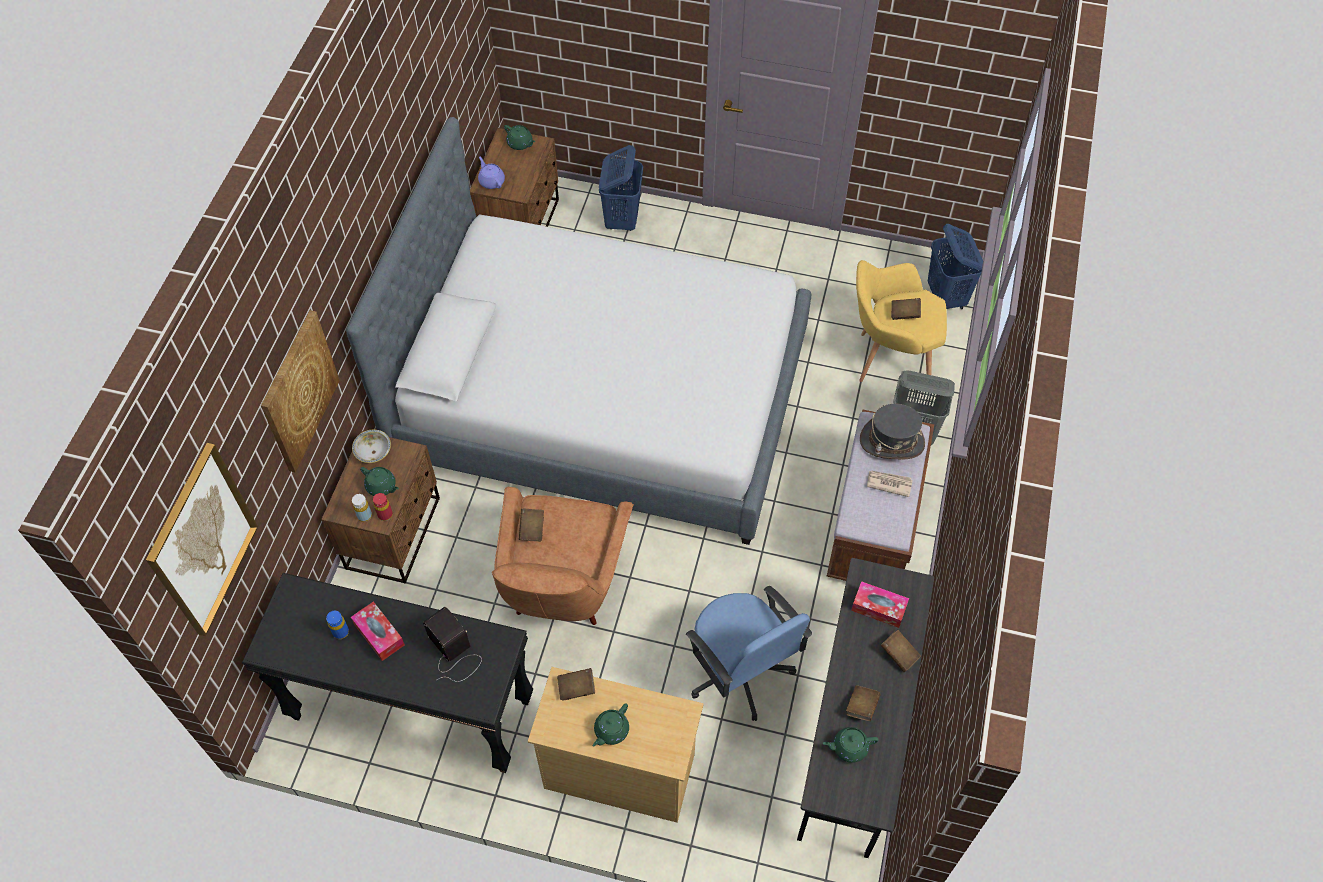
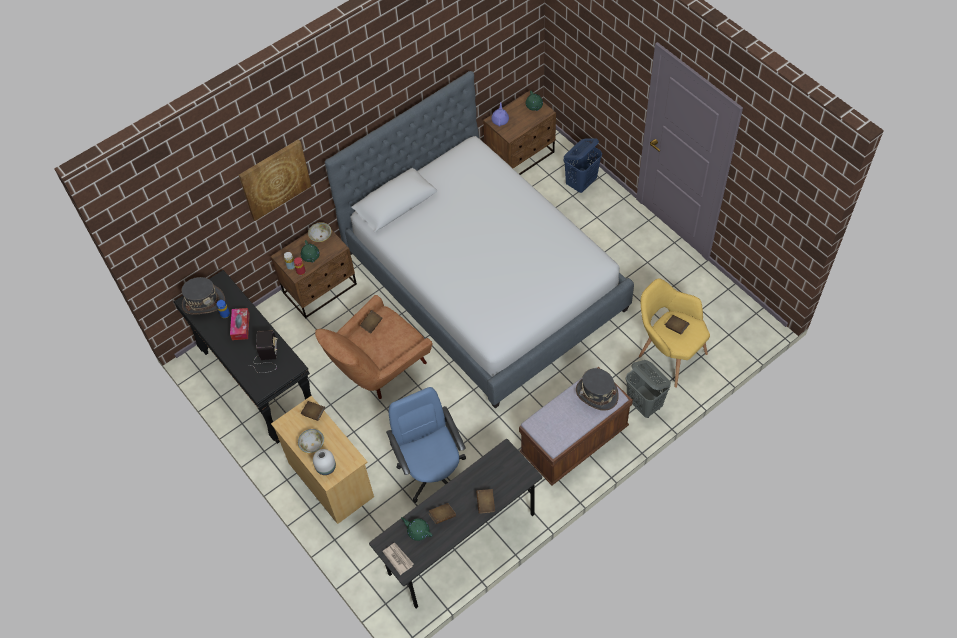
camera: 40 degrees right, 0 degrees up
(202, 541) = (168, 226): picture -> none
(292, 635) = (203, 302): none -> grey hat
(611, 731) = (312, 444): green teapot -> bowl
(656, 747) = (326, 467): none -> white vase
(739, 671) = (432, 471): blue office chair -> blue office chair turned 150 degrees clockwise
(878, 608) = (497, 473): tissue box -> none
(889, 483) = (573, 415): newspaper -> newspaper (398, 558)
(946, 297) = (738, 338): blue laundry basket -> none

